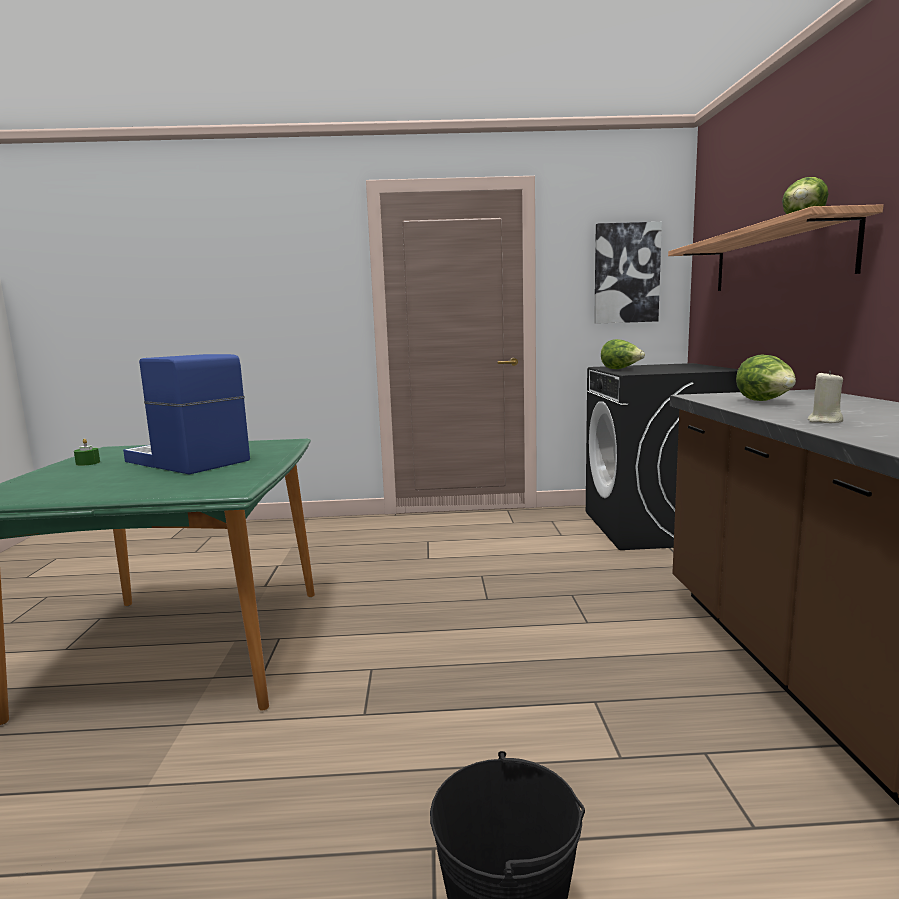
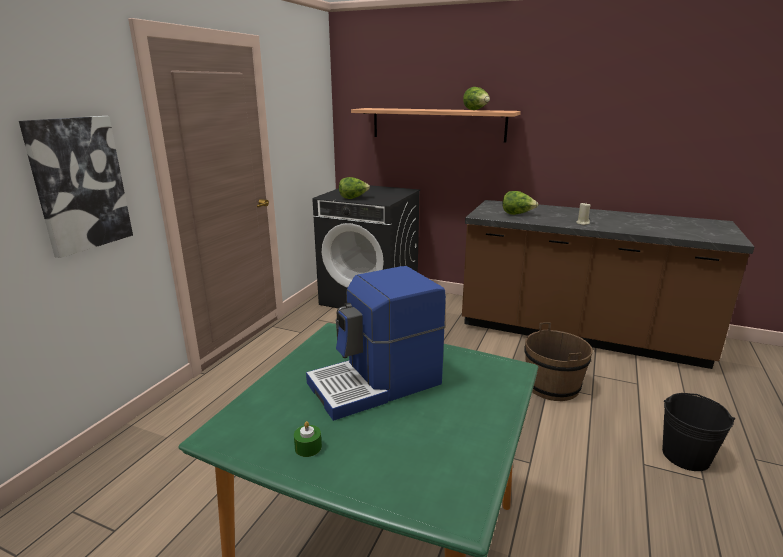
camera: 65 degrees left, 10 degrees up
(596, 706) = (552, 386): none -> brown bucket
(626, 273) = (309, 121): picture -> picture (79, 184)

